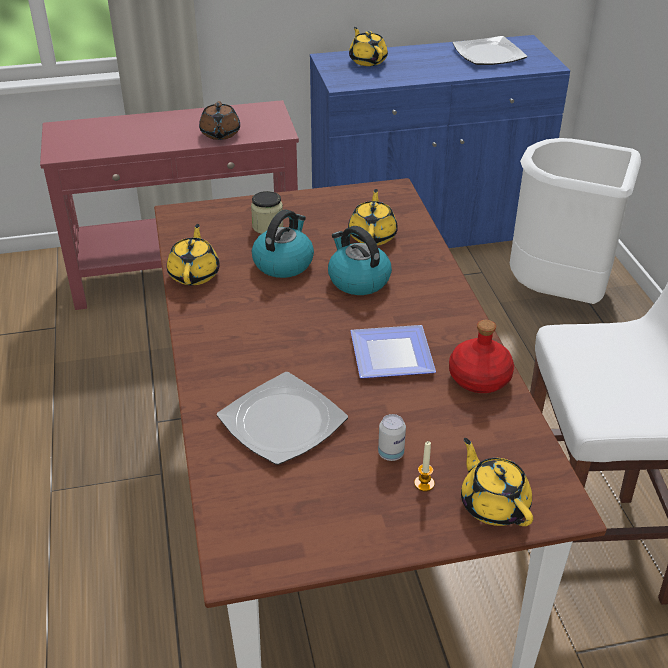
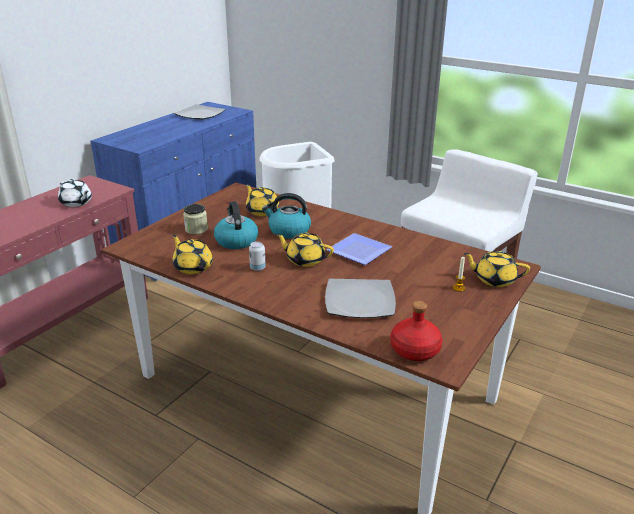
camera: 45 degrees left, 10 degrees down
(220, 134) = (76, 203): brown teapot -> white teapot
(367, 60) = (134, 134): yellow teapot -> yellow teapot (305, 260)
(391, 453) = (427, 286): can -> can (257, 268)
(478, 377) = (409, 241): red bottle -> red bottle (414, 350)

